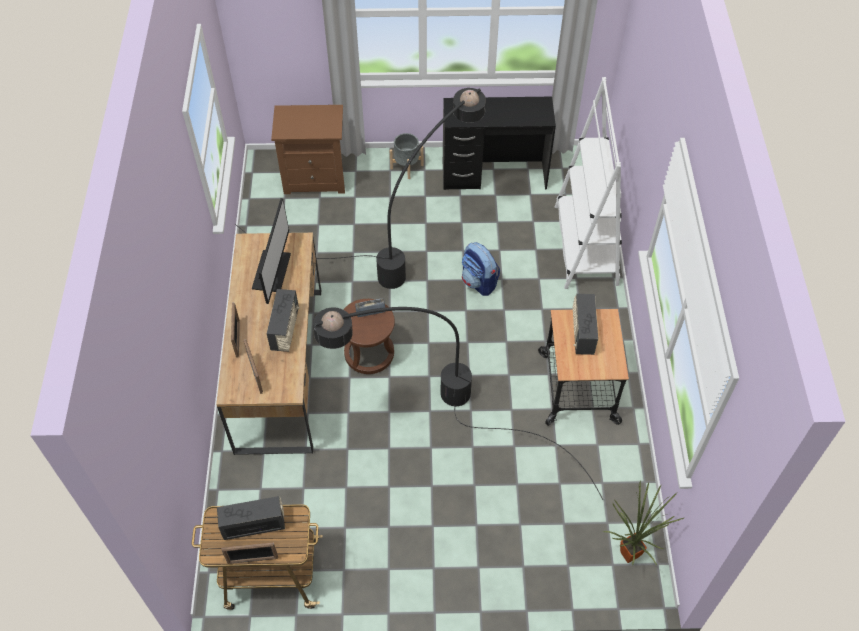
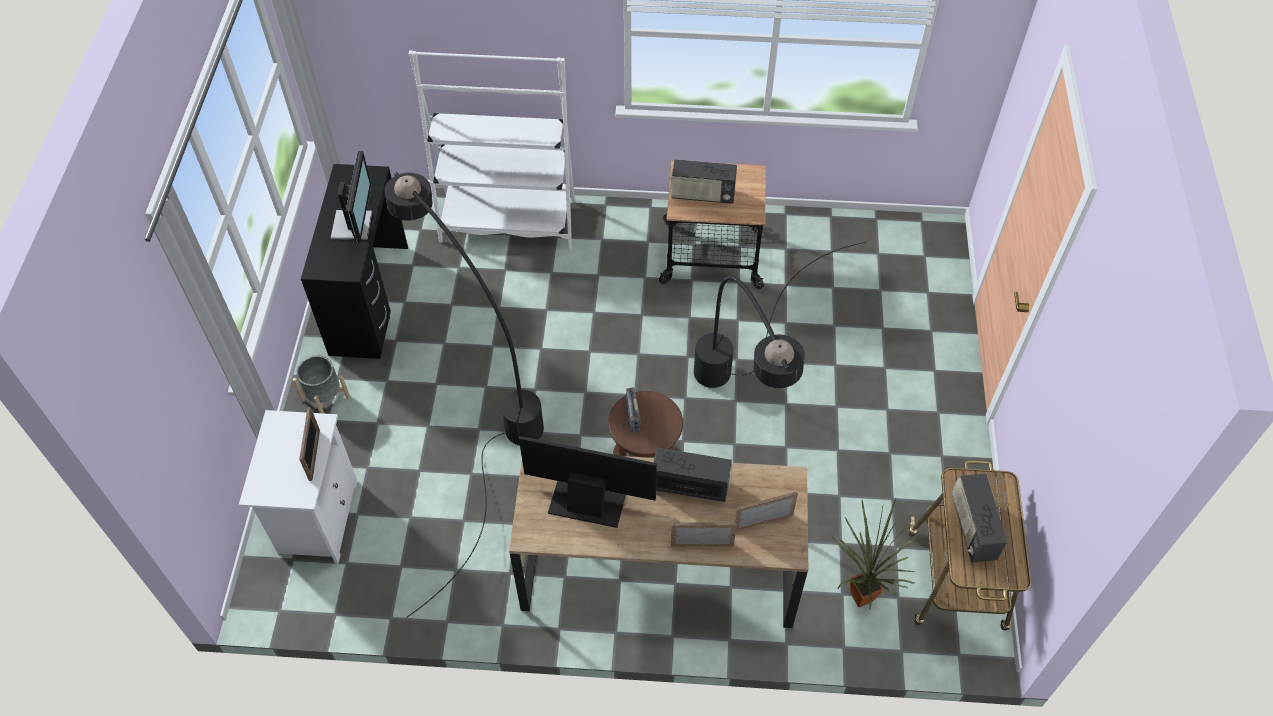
camera: 85 degrees left, 0 degrees up
(252, 560) = (1019, 528): picture frame -> picture frame (314, 455)
(316, 178) = (317, 518): brown nightstand -> white nightstand
(479, 282) = (547, 333): backpack -> none
(495, 116) = (354, 225): none -> monitor
(627, 551) = (910, 242): potted plant -> potted plant (857, 598)

